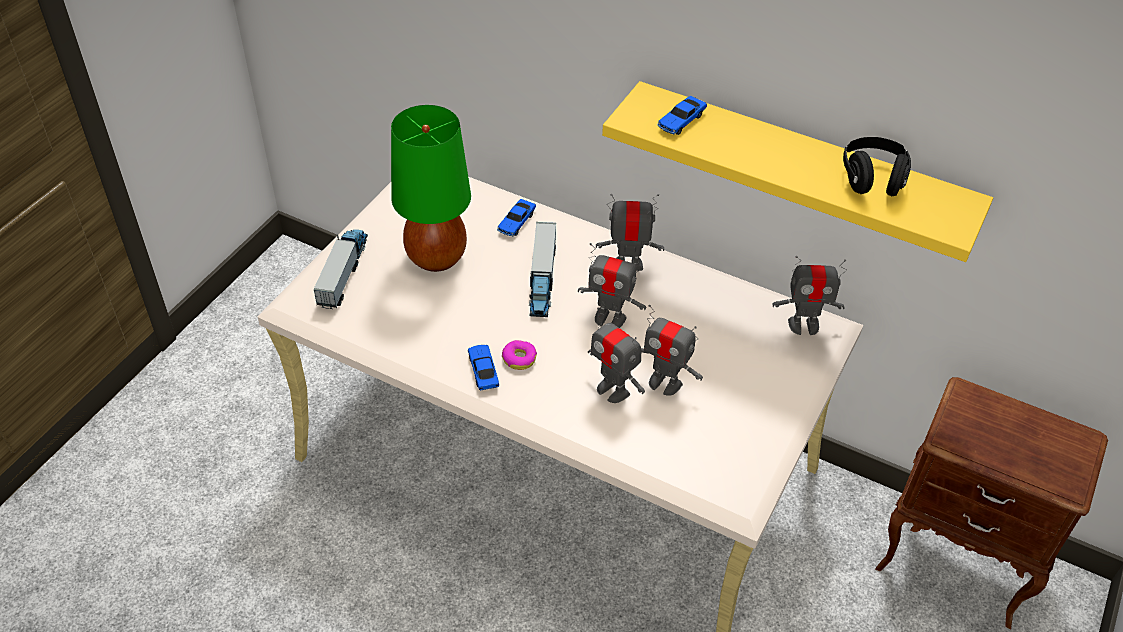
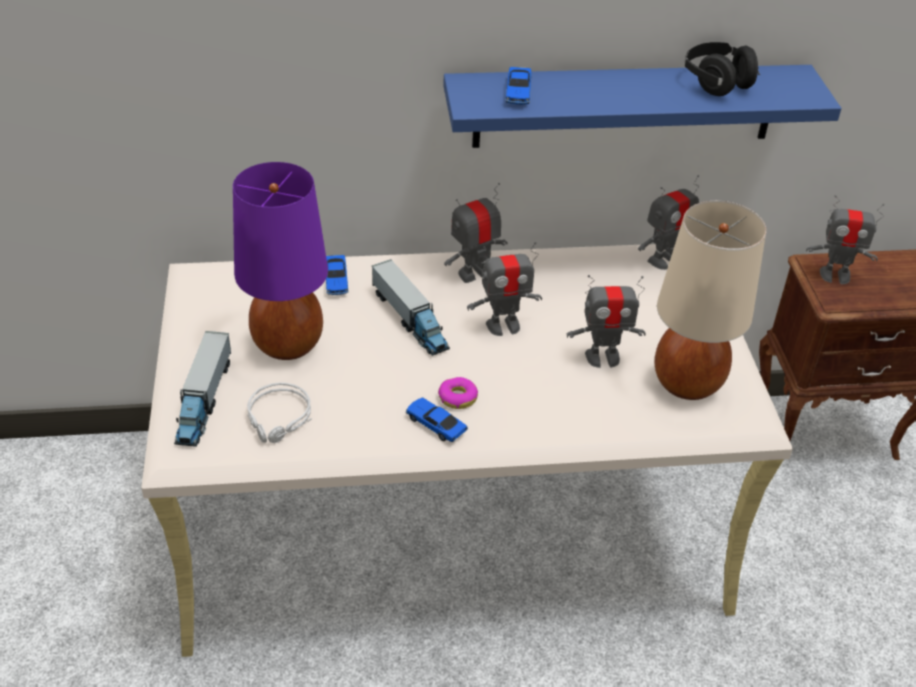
camera: 35 degrees left, 5 degrees down
(344, 273) = (204, 400): toy truck -> toy truck turned 150 degrees counterclockwise
(381, 312) = (280, 419): none -> grey headphones
(436, 257) = (287, 344): green table lamp -> purple table lamp
(613, 390) = (566, 384): toy robot -> toy robot (835, 275)
(714, 439) = (686, 382): none -> beige table lamp
(800, 168) = (625, 106): yellow shelf -> blue shelf

